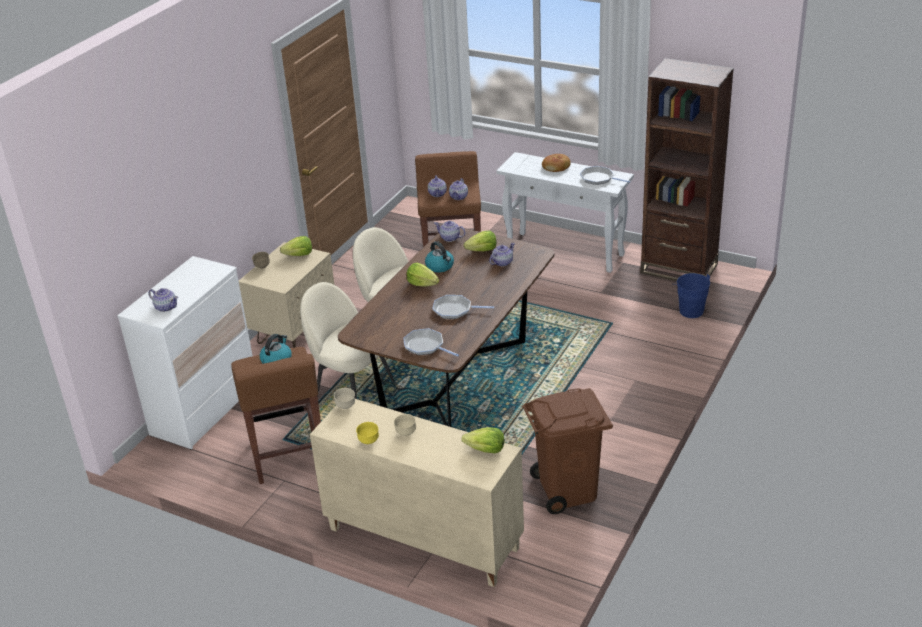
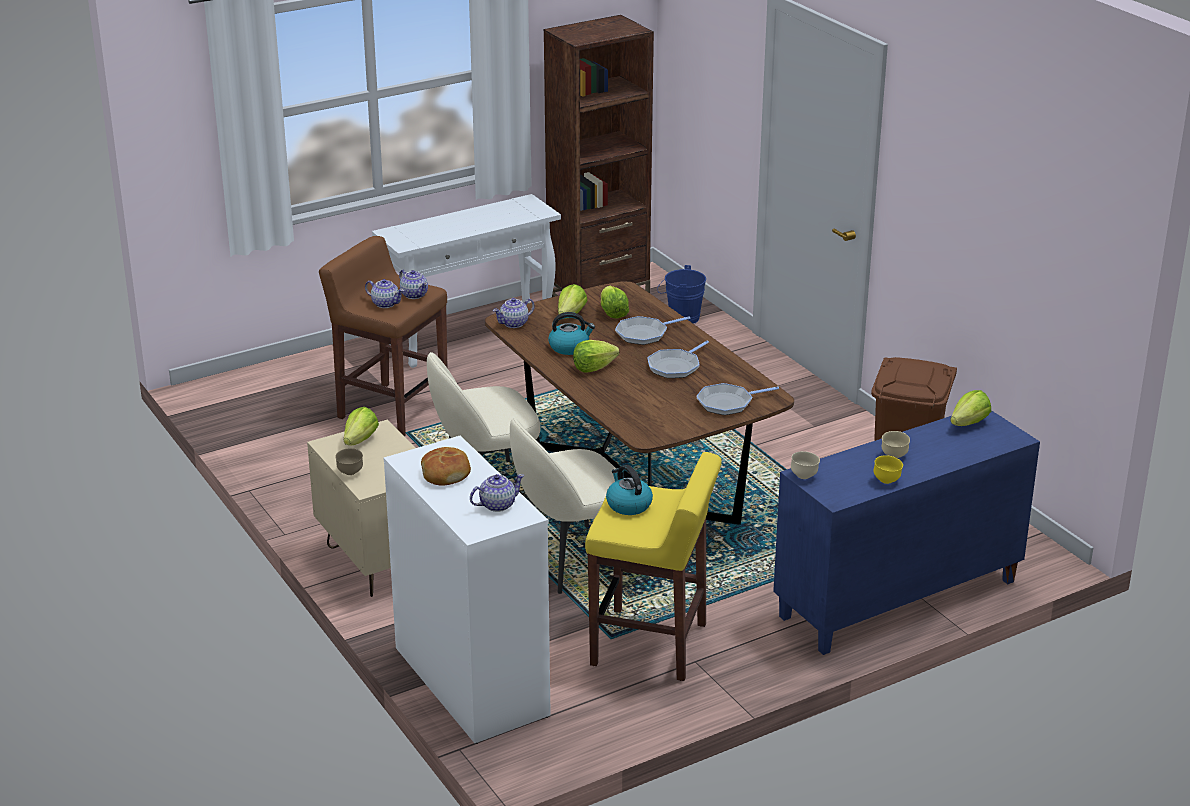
camera: 60 degrees left, 5 degrees down
(288, 457) = (651, 645): brown stool -> yellow stool
(421, 539) = (897, 600): beige cabinet -> blue cabinet
(502, 262) = (612, 313): teapot -> lettuce
(556, 167) = (448, 222): bread -> bread (446, 473)
(599, 178) = (513, 211): frying pan -> frying pan (644, 334)

